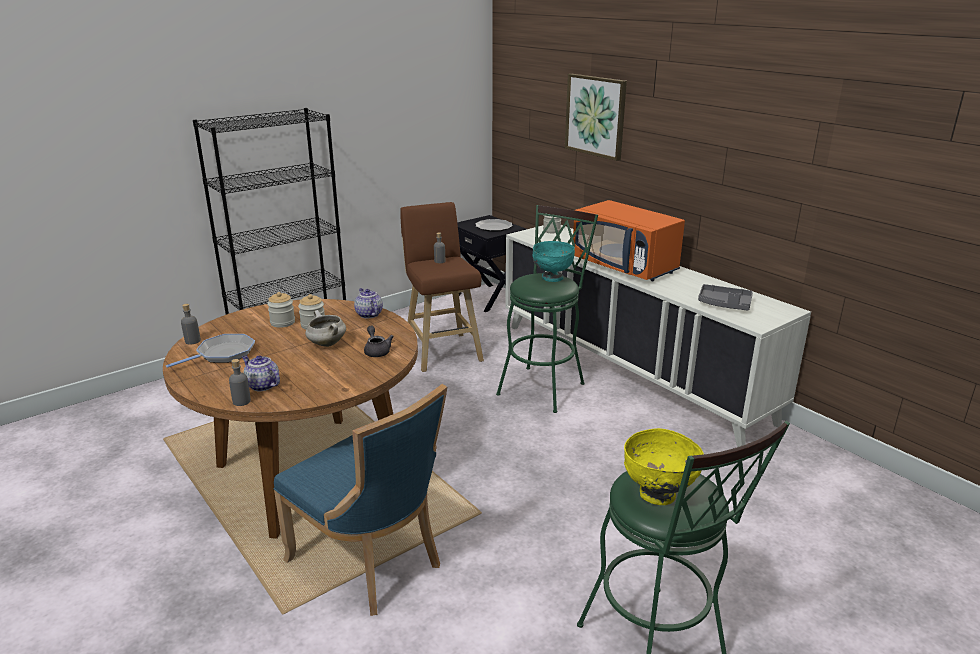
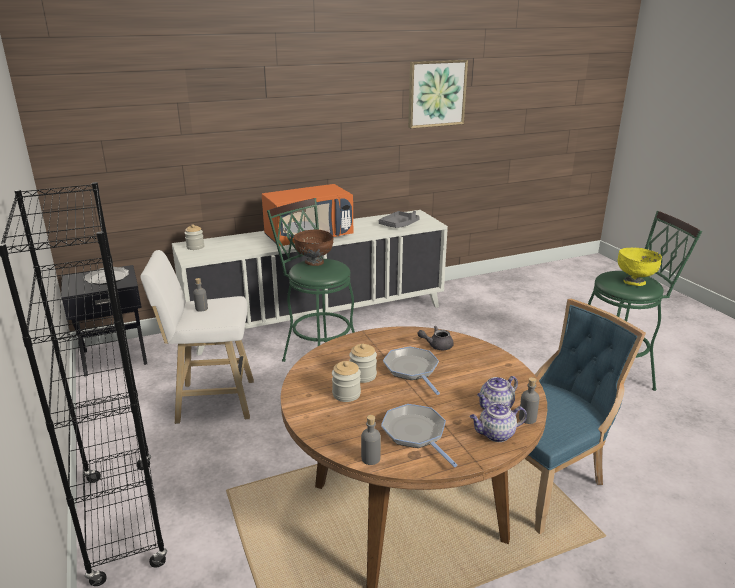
camera: 75 degrees left, 0 degrees up
(326, 344) = (412, 370): white cooking pot -> frying pan
(368, 314) = (351, 344): teapot -> teapot (495, 434)
(442, 350) = (211, 401): brown stool -> white stool
(552, 278) = (314, 262): turquoise bowl -> brown bowl
(596, 116) = (205, 127): picture -> picture (436, 93)

